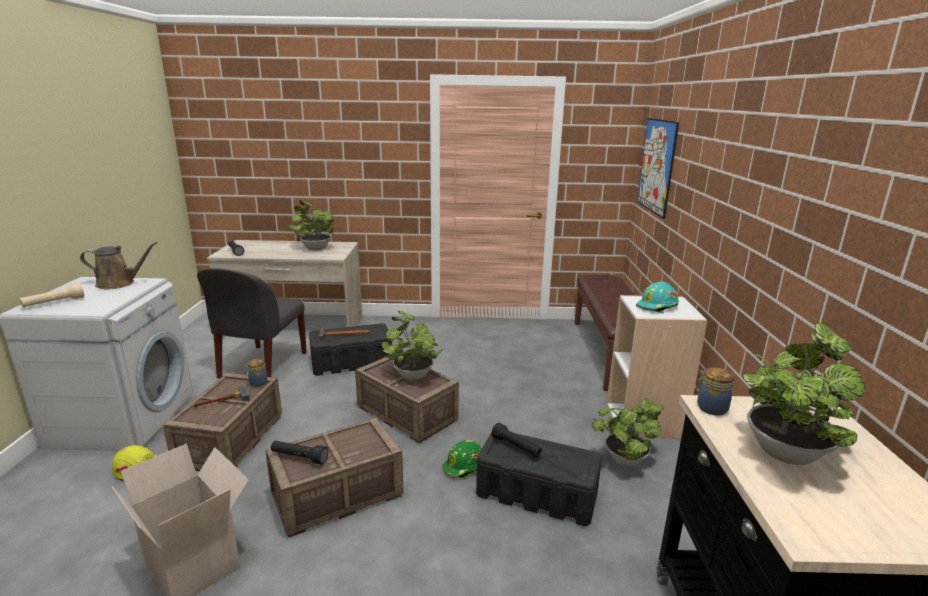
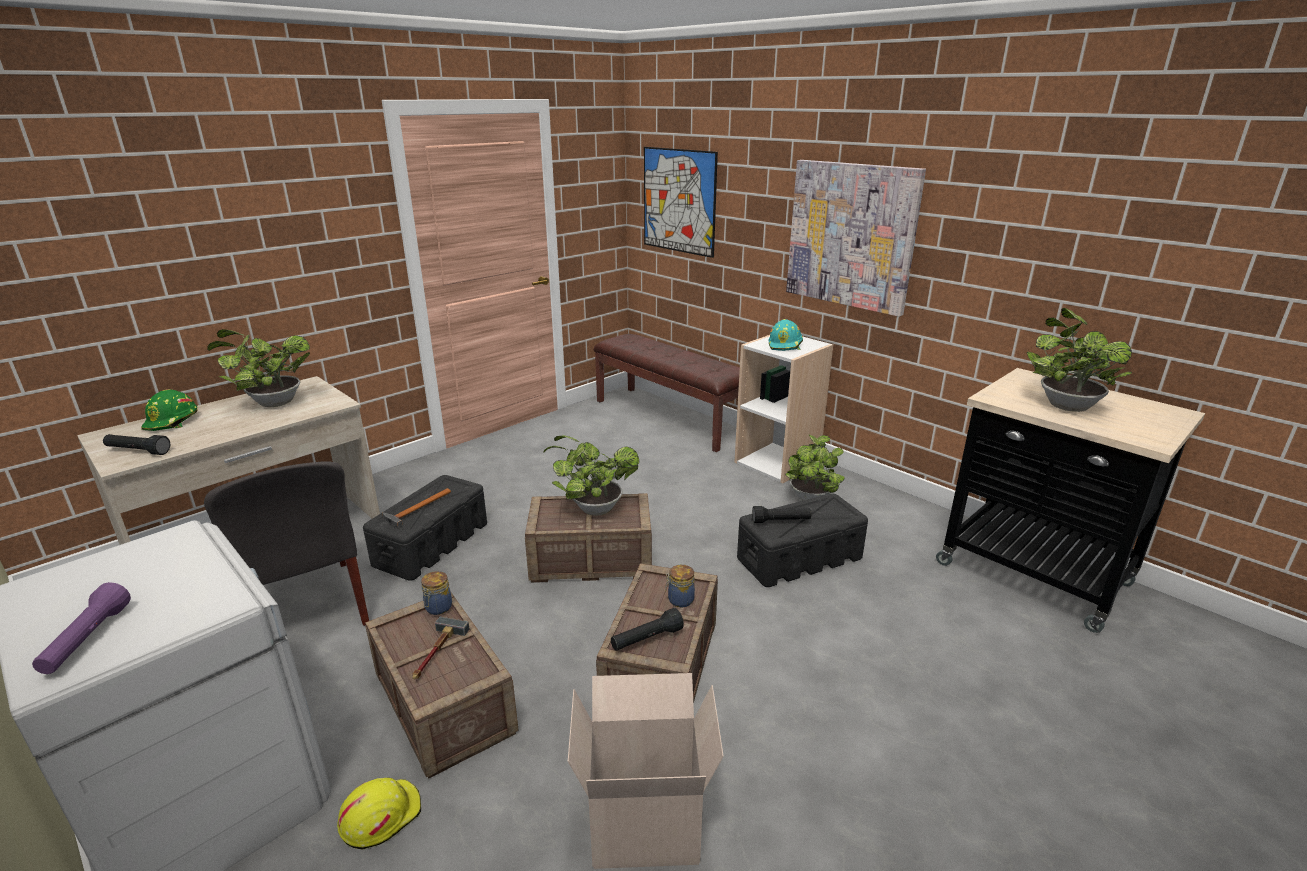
camera: 45 degrees left, 5 degrees up
(54, 303) = (87, 640): beige flashlight -> purple flashlight
(119, 283) = (127, 561): brown watering can -> none
(464, 467) = (719, 573): green hard hat -> green hard hat (172, 421)
(710, 408) = (996, 398): jar -> jar (679, 600)
(736, 210) = (851, 235): none -> picture

